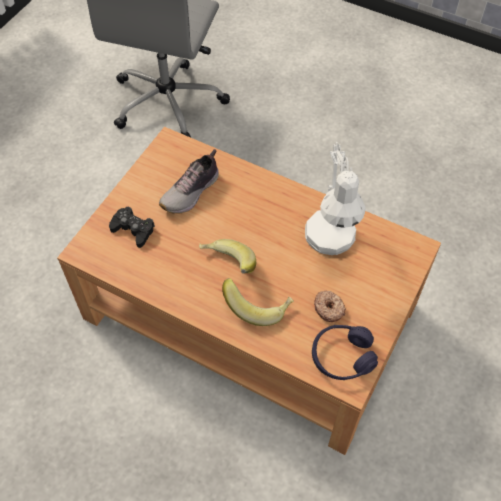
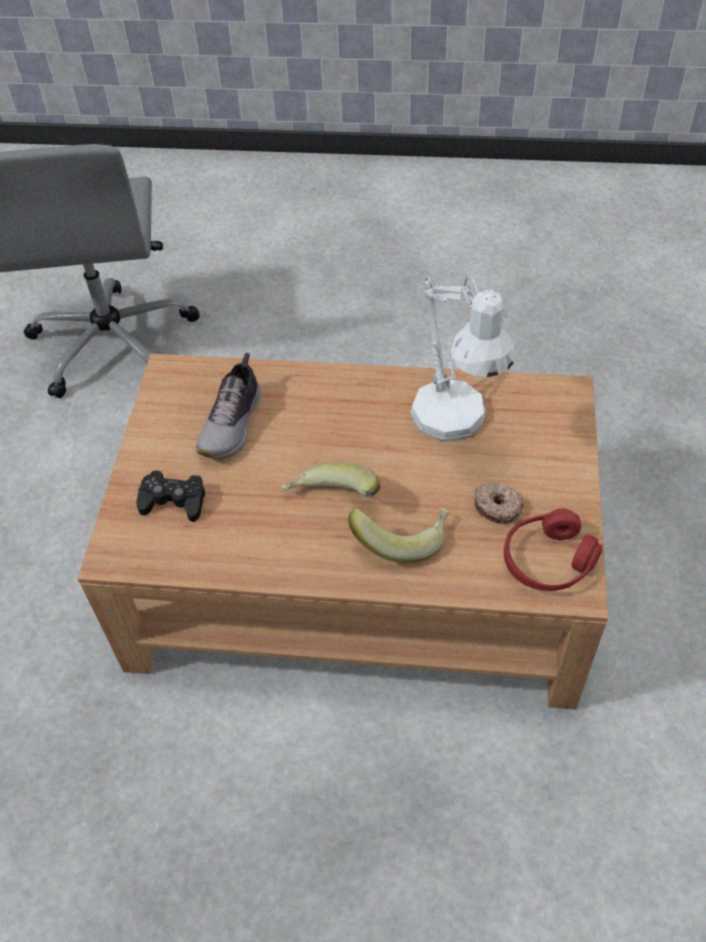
camera: 20 degrees left, 5 degrees down
(342, 357) = (547, 560): purple headphones -> red headphones

